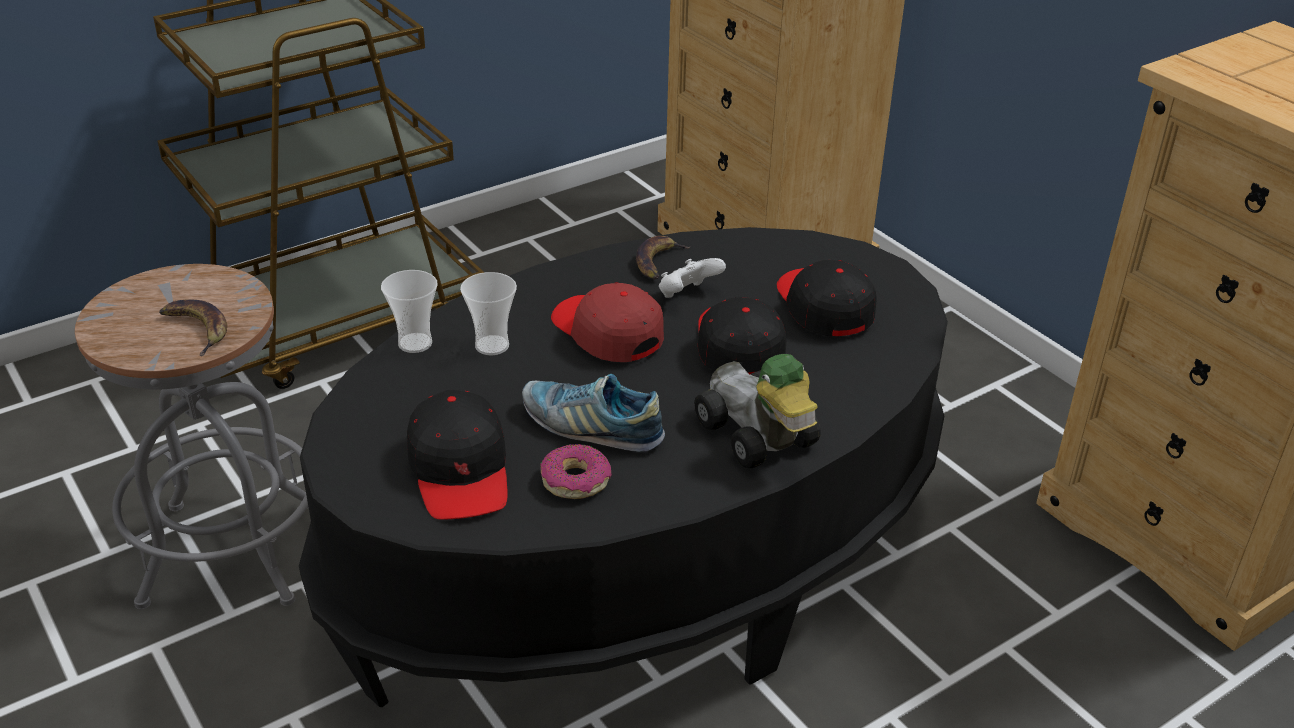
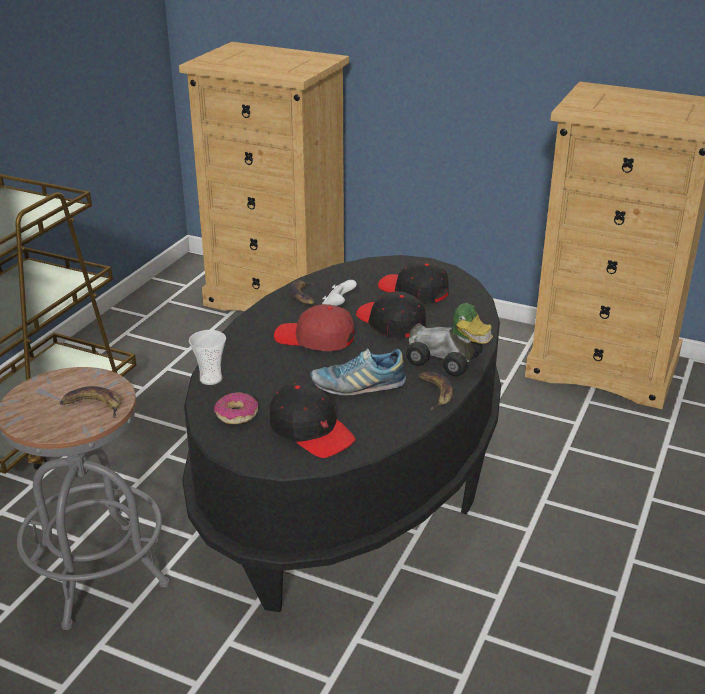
camera: 30 degrees left, 5 degrees down
(492, 345) = (257, 365): cup -> none
(575, 481) = (378, 413): donut -> donut (237, 414)
(688, 481) = (435, 392): none -> banana

